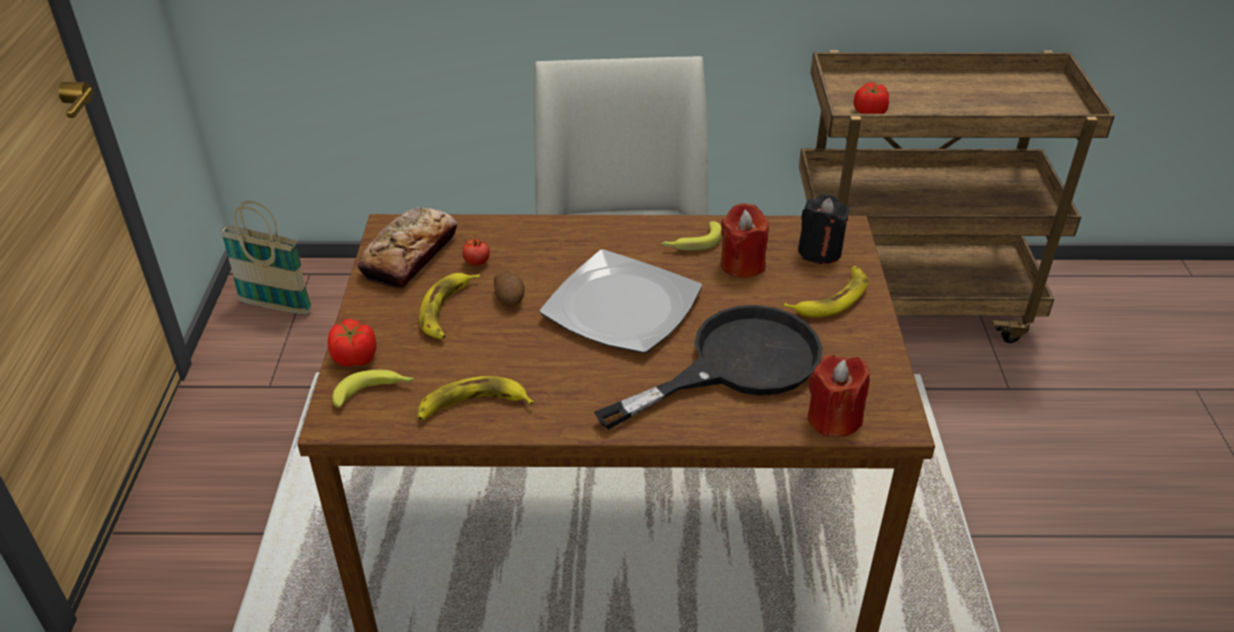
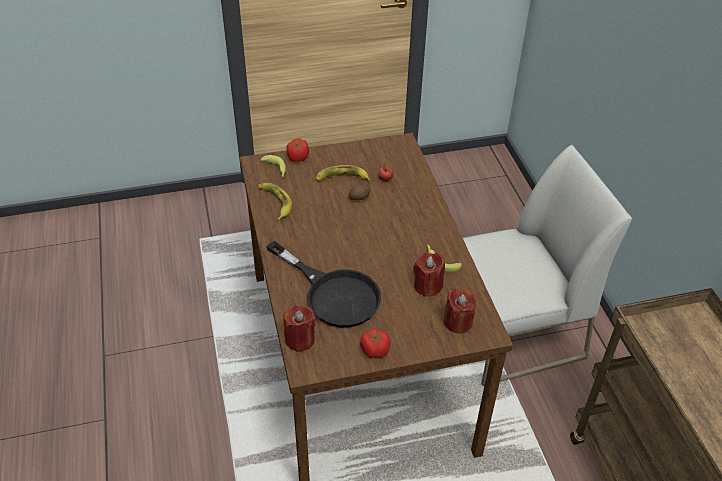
camera: 75 degrees right, 5 degrees up
(275, 306) = (472, 171): basket -> none
(410, 256) = (381, 155): bread -> none
(621, 306) = (369, 240): plate -> none
(819, 251) = (457, 322): black candle -> red candle
(831, 298) = (410, 331): banana -> none
(869, 113) = (658, 338): tomato -> tomato (374, 350)

